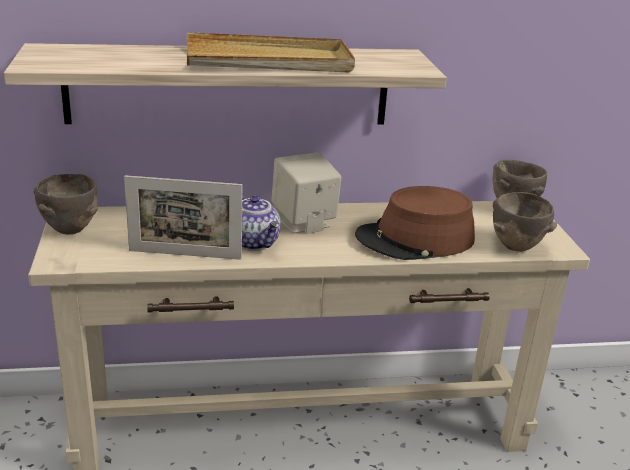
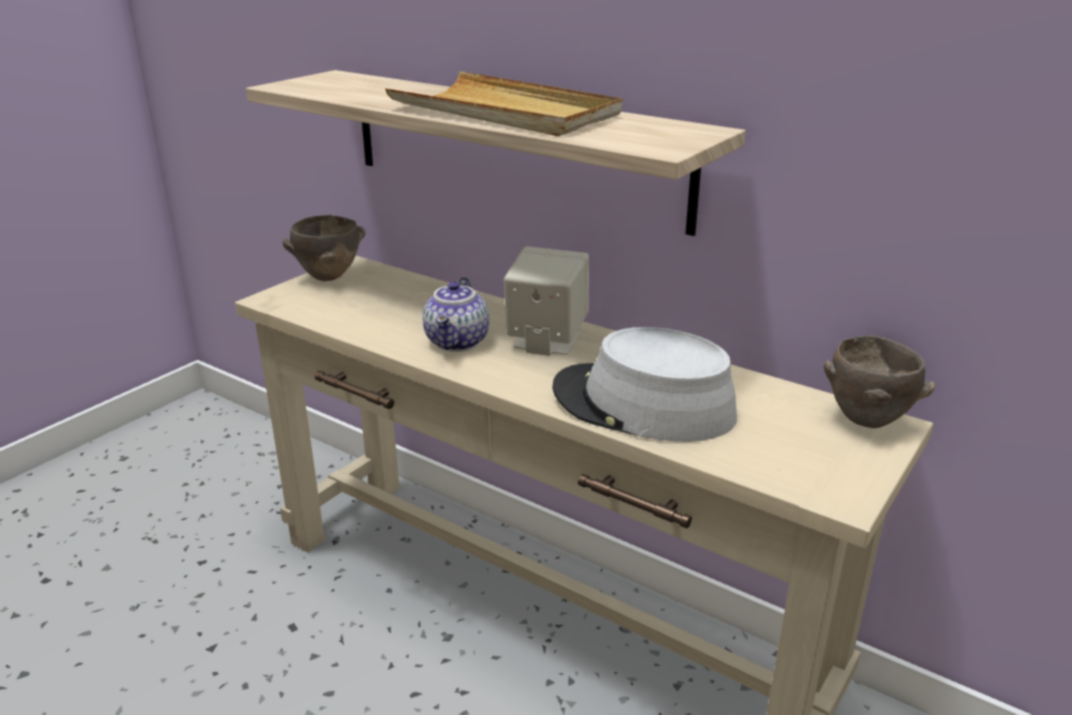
camera: 45 degrees right, 0 degrees up
(185, 255) = (374, 330): picture frame -> none
(415, 239) = (642, 404): brown hat -> grey hat
(515, 247) = (768, 466): brown bowl -> none

